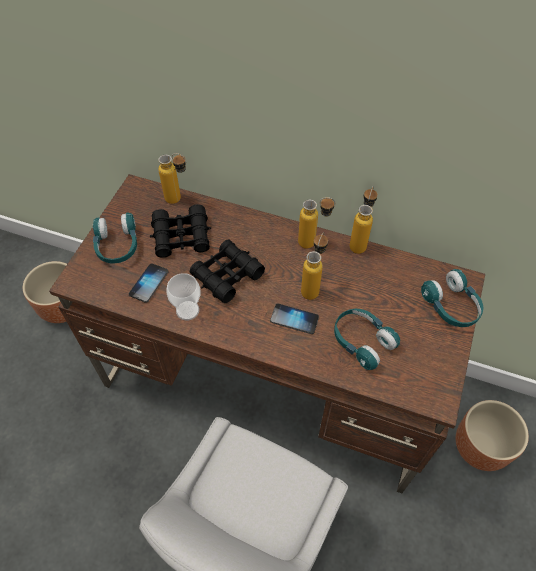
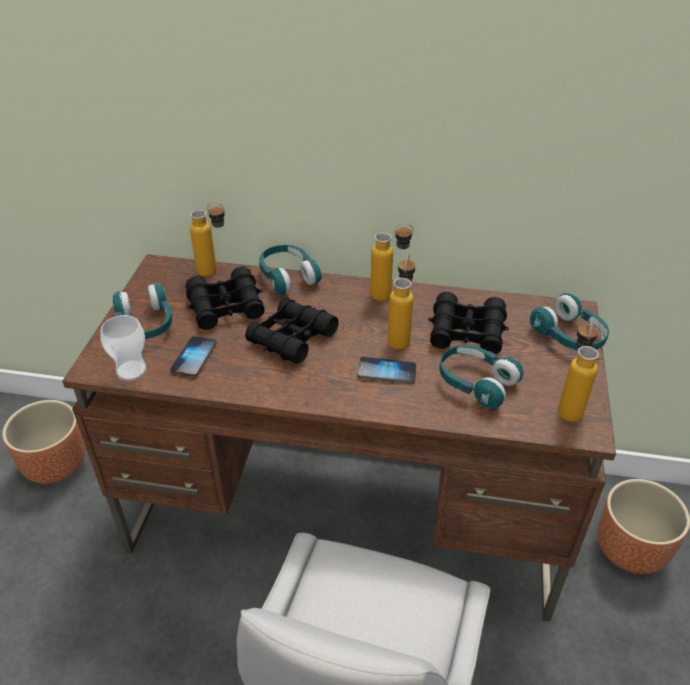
camera: 10 degrees left, 15 degrees down
(187, 310) = (250, 379): cup -> cup (131, 370)
(236, 213) = (288, 277): none -> turquoise headphones
(359, 242) = (443, 288): bottle -> bottle (569, 406)
(367, 290) = (467, 332): none -> black binoculars

